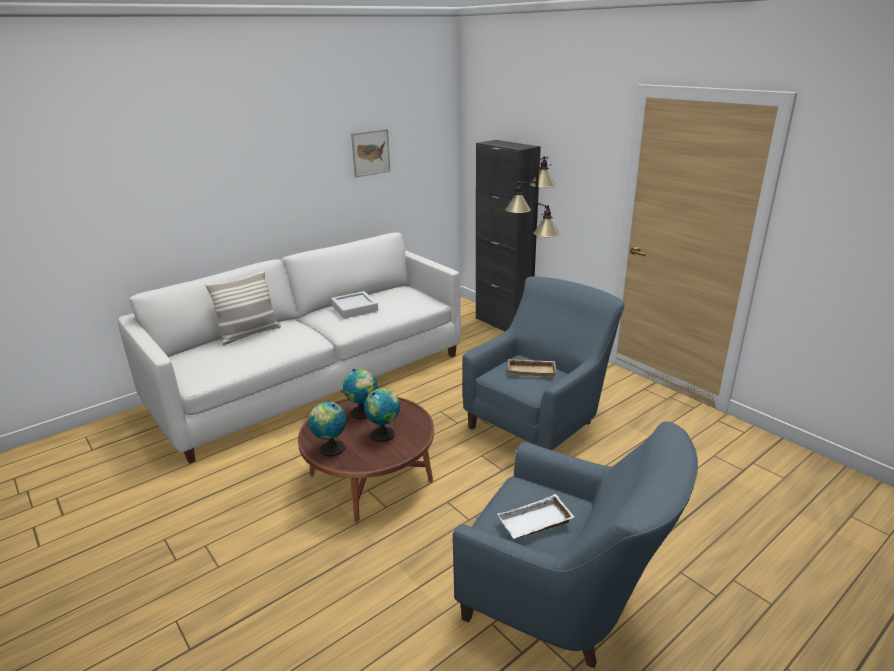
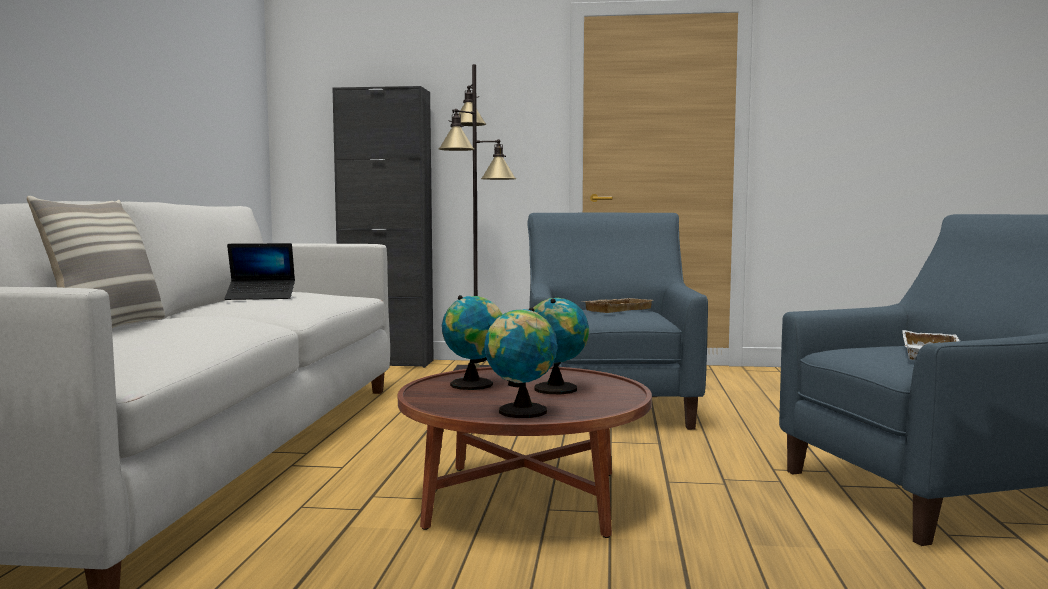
camera: 45 degrees left, 20 degrees down
(354, 308) = (261, 297): grey tray -> laptop
(370, 152) = (183, 77): picture -> none

